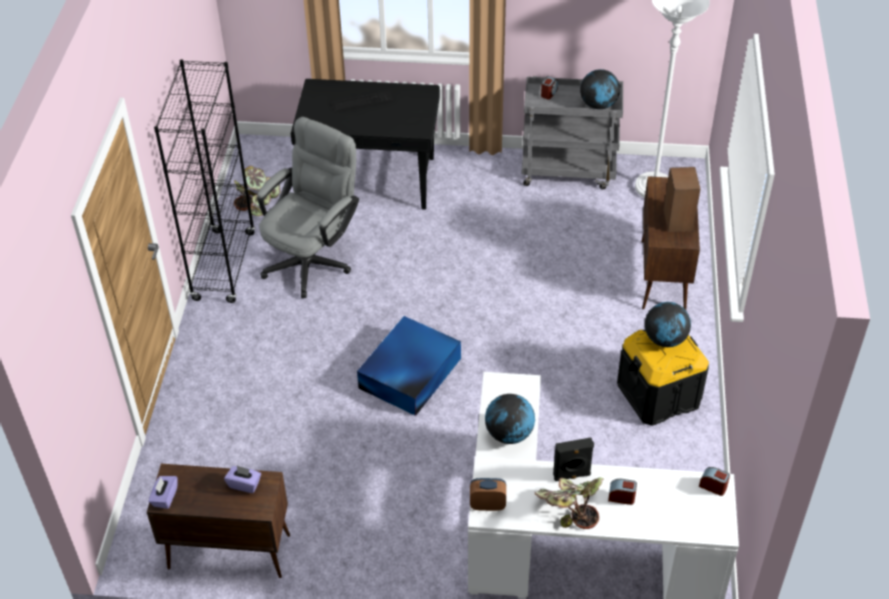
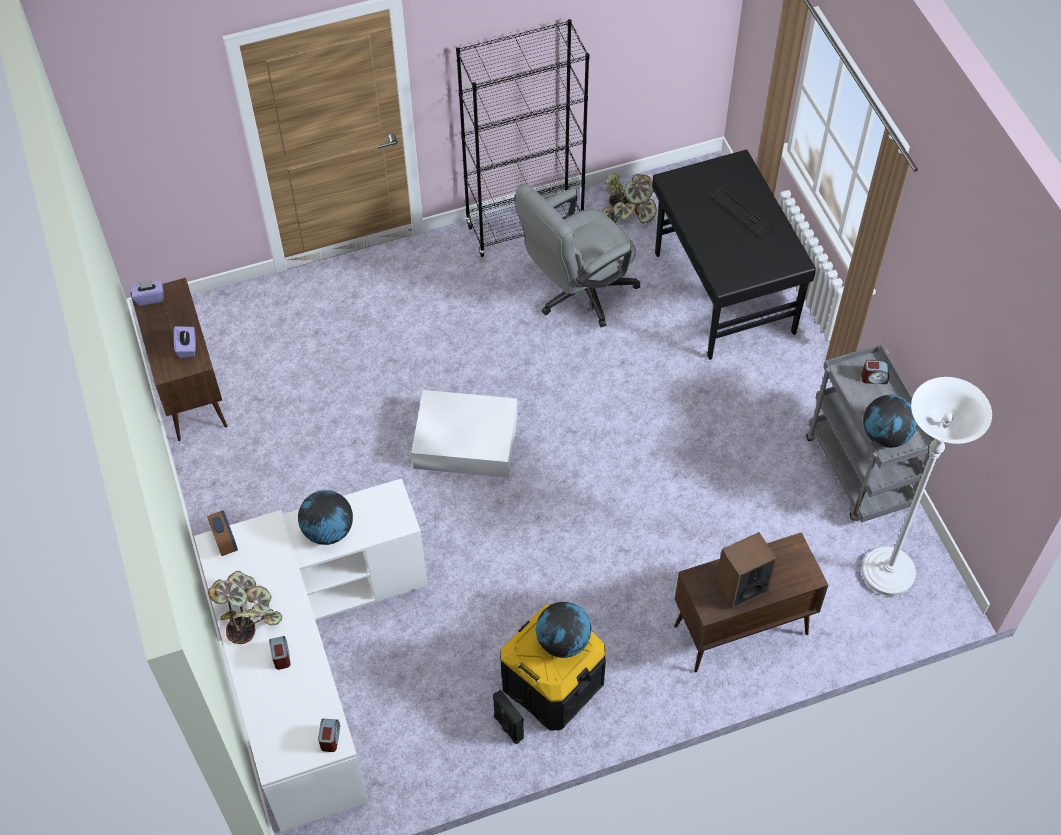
camera: 65 degrees right, 10 degrees up
(313, 259) = (577, 293): grey office chair -> grey office chair turned 135 degrees clockwise
(408, 374) = (464, 440): blue storage box -> white storage box
(572, 475) = (290, 602): black speaker -> black speaker (507, 728)

